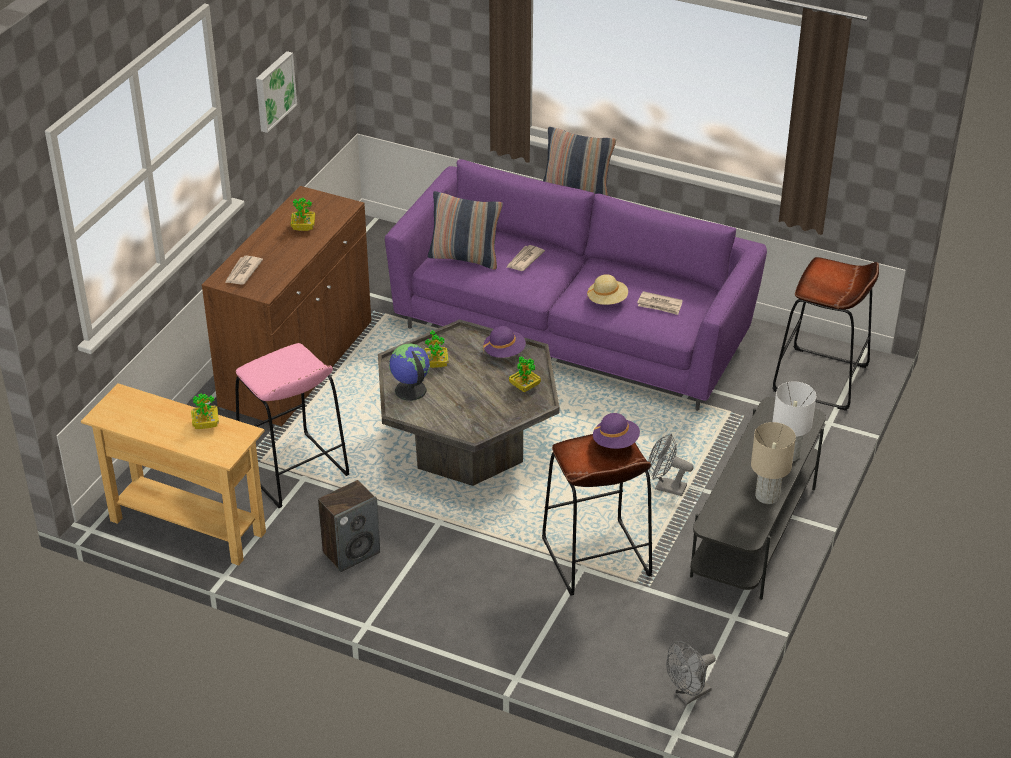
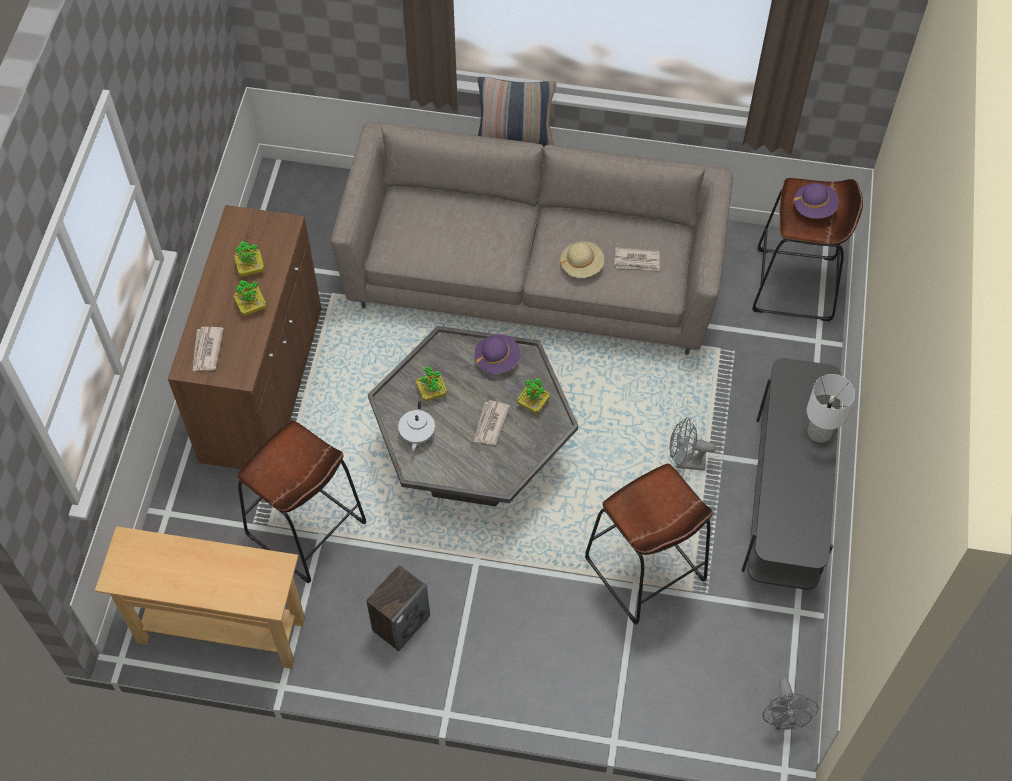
camera: 15 degrees left, 20 degrees up
(206, 424) = (233, 563): potted plant -> potted plant (251, 306)
(273, 91) = (177, 118): picture -> none
(293, 471) = (306, 529): pink stool -> brown stool
(410, 390) = (417, 435): globe -> white teapot
(465, 258) = (415, 236): pillow -> none
(524, 260) = (479, 227): newspaper -> newspaper (490, 424)
(573, 332) = (533, 276): purple sofa -> beige sofa
(615, 442) = (666, 485): purple hat -> purple hat (814, 208)
(688, 695) = (783, 719): grey fan -> grey fan turned 45 degrees counterclockwise
(768, 496) = (816, 492): beige table lamp -> none

